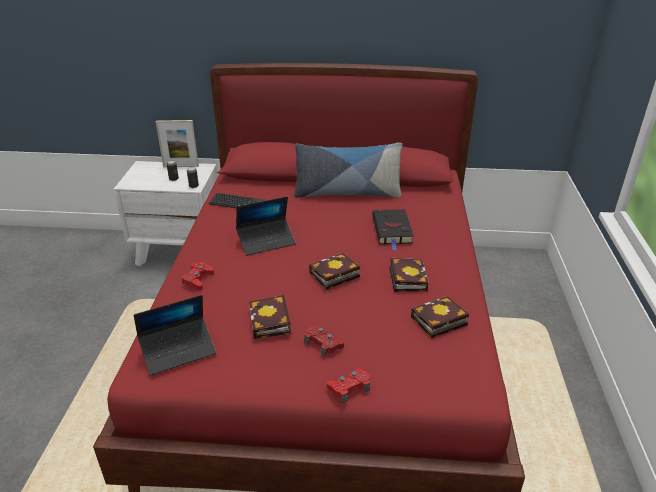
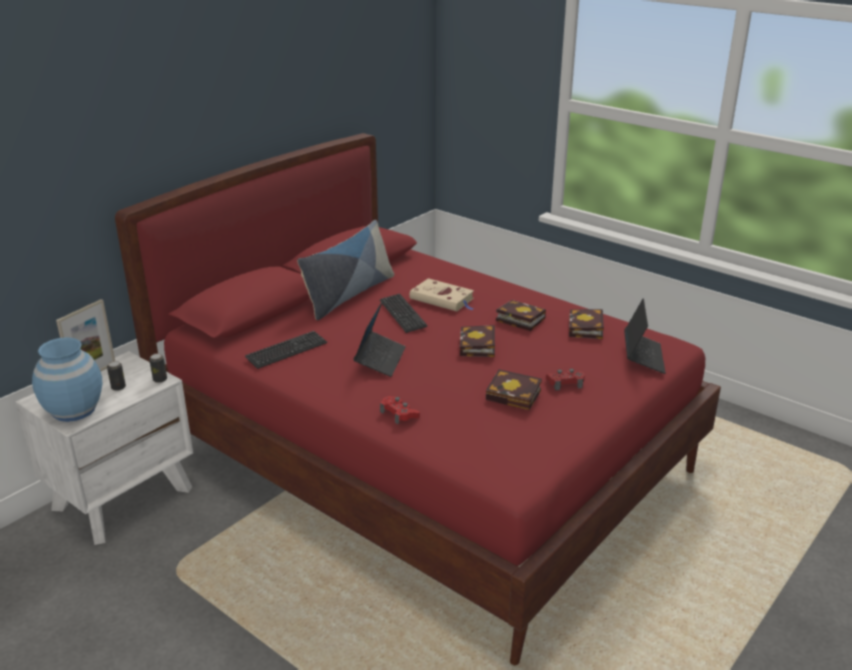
camera: 55 degrees left, 5 degrees down
(140, 178) = (74, 410): none -> blue vase
(178, 351) = (505, 453): laptop -> laptop (643, 357)
(344, 224) = (402, 314): none -> keyboard
(349, 388) = (628, 390): red game controller -> none
(392, 231) = (443, 299): black book -> beige book

